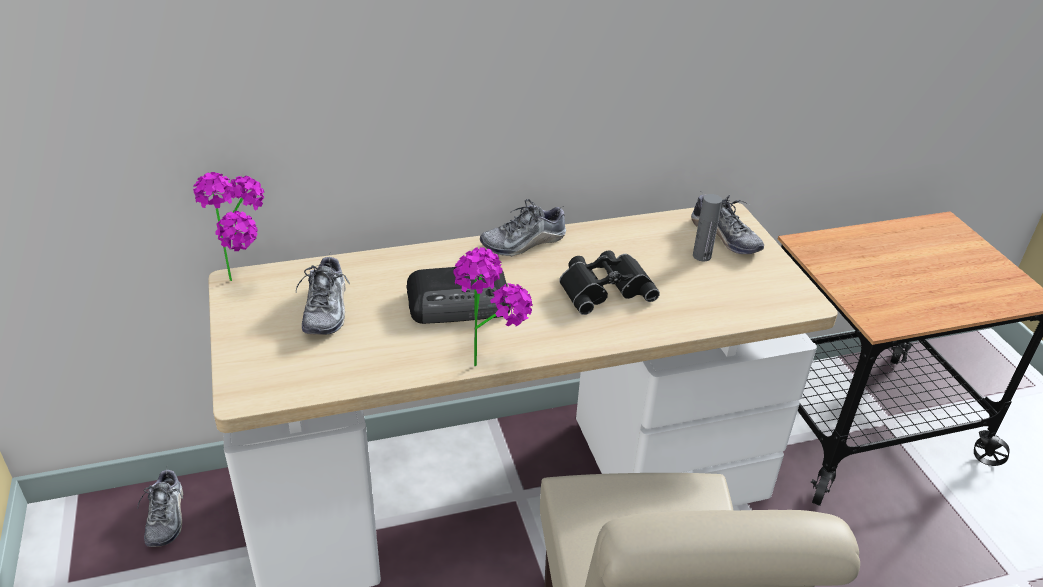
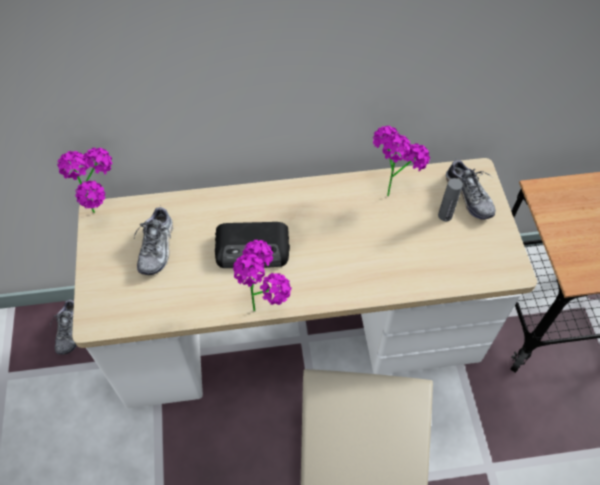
camera: 10 degrees right, 20 degrees up
(523, 242) = (310, 190): shoe -> none
(604, 287) = (363, 242): black binoculars -> none
(626, 234) = (391, 187): none -> potted plant

